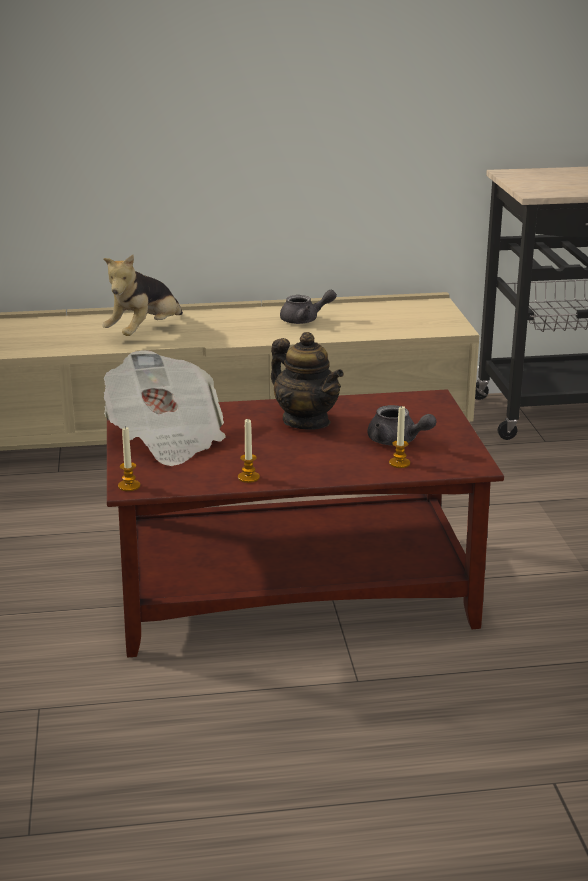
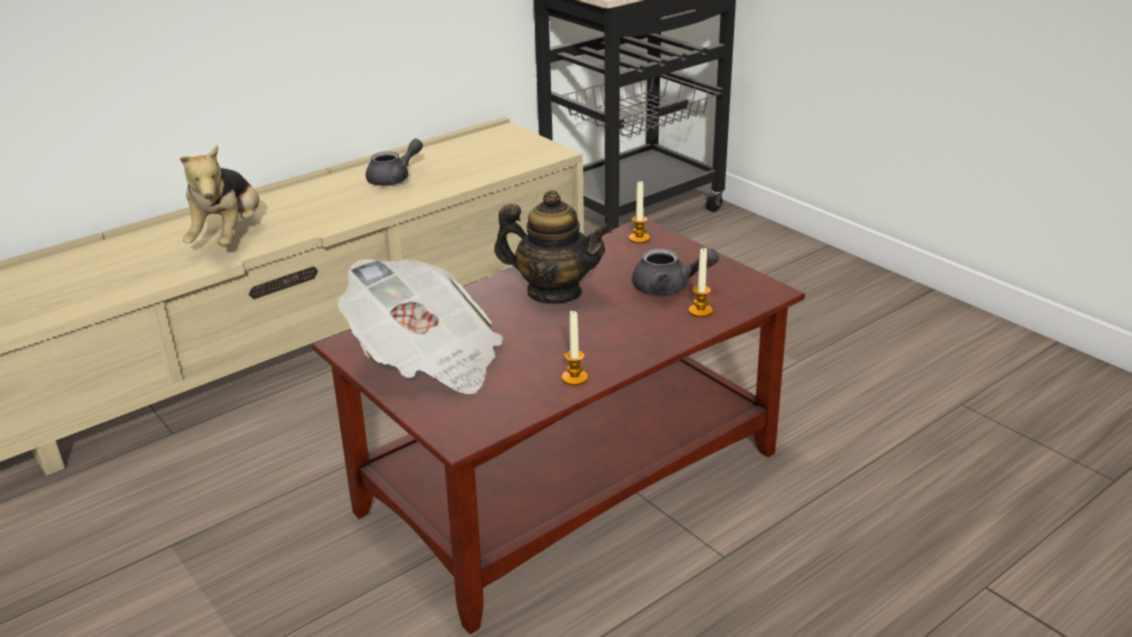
camera: 30 degrees left, 5 degrees up
(129, 486) = (456, 435): candle -> candle (639, 238)

